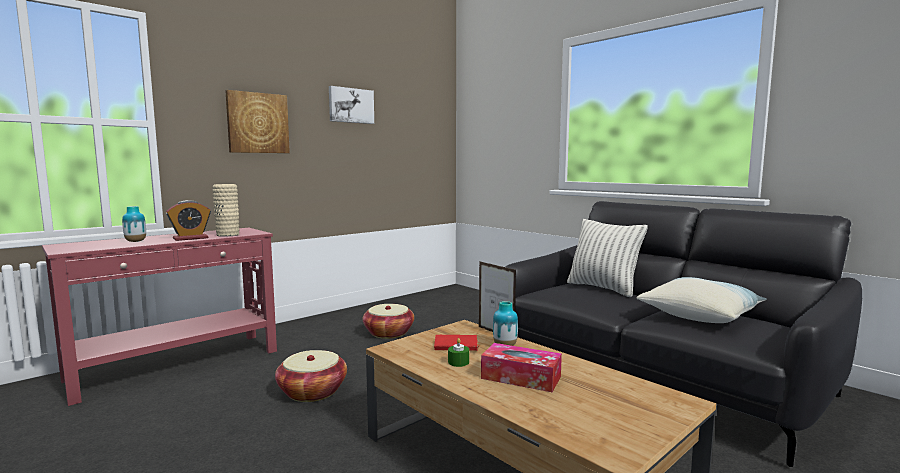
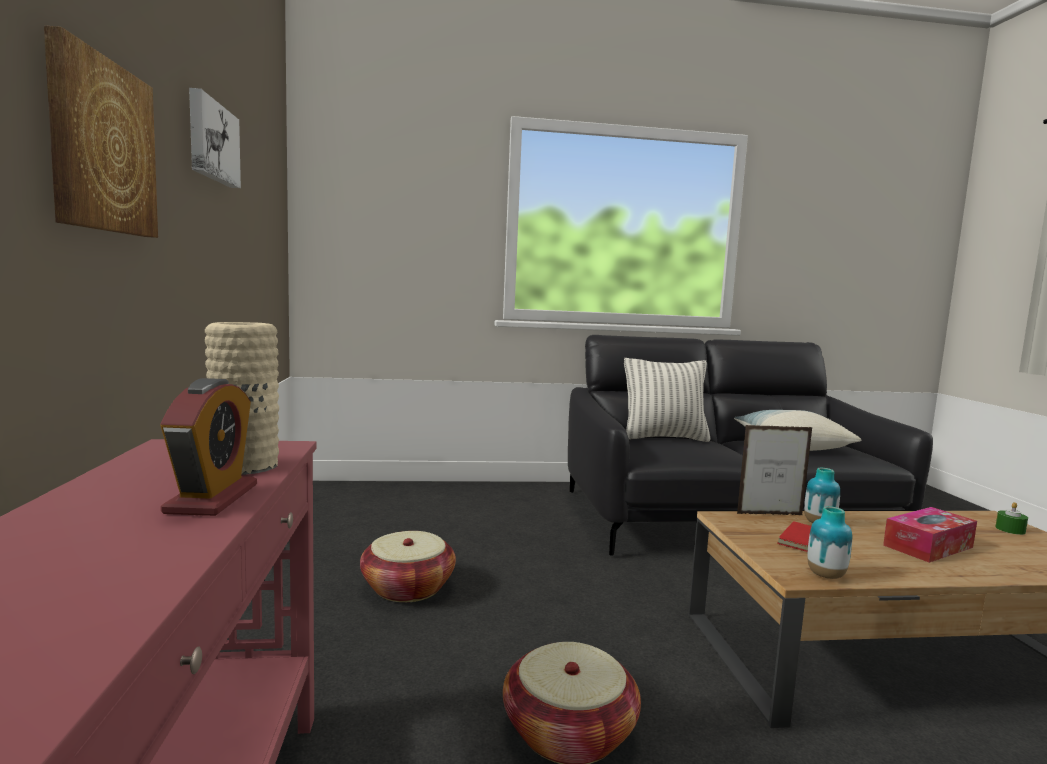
camera: 55 degrees left, 0 degrees up
(135, 241) = (83, 561): vase -> vase (825, 575)
(458, 362) = (869, 557): green candle -> green candle (1010, 529)

